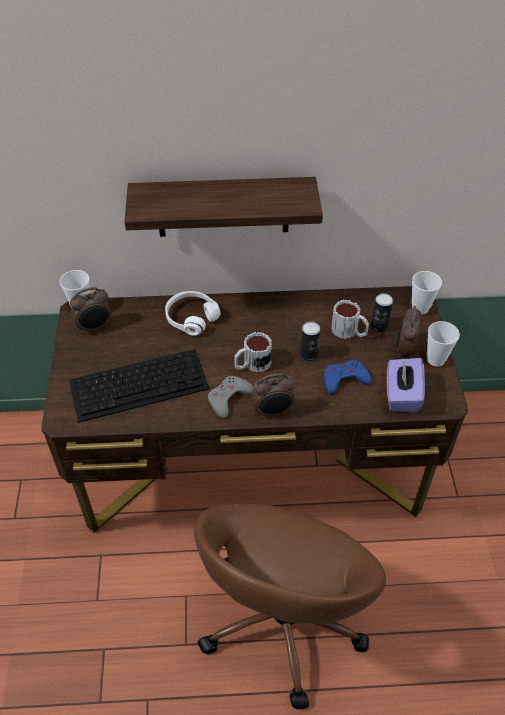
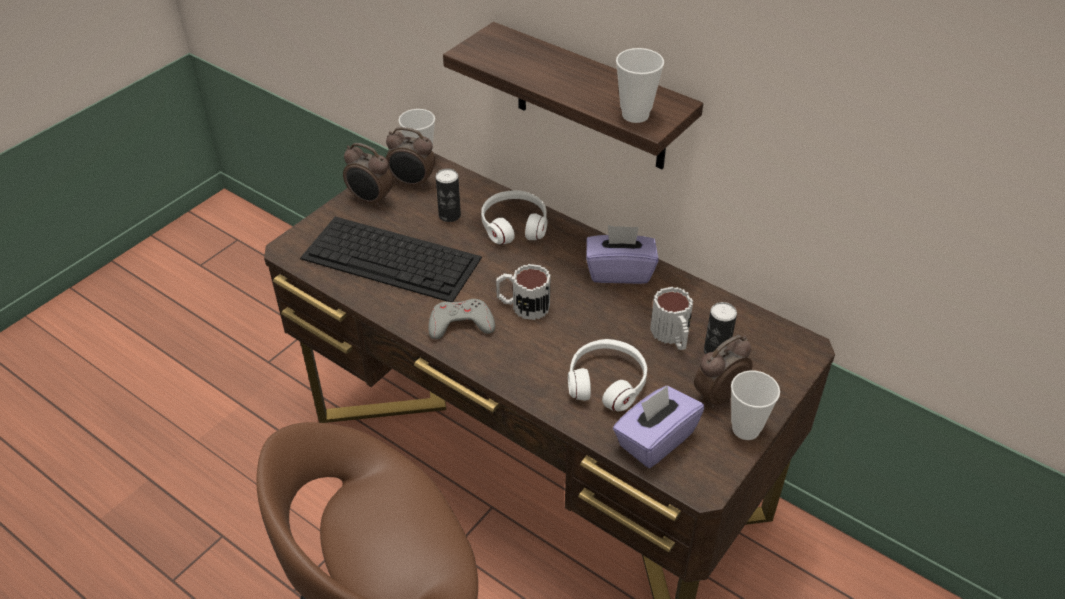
camera: 40 degrees right, 5 degrees down
(273, 412) = (489, 364): alarm clock -> alarm clock (370, 200)
(282, 310) = (619, 271): none -> purple tissue box
(308, 355) = (596, 332): can -> can (449, 215)
(345, 379) = (607, 382): blue game controller -> white headphones
(420, 308) = (794, 362): cup -> cup (635, 115)

